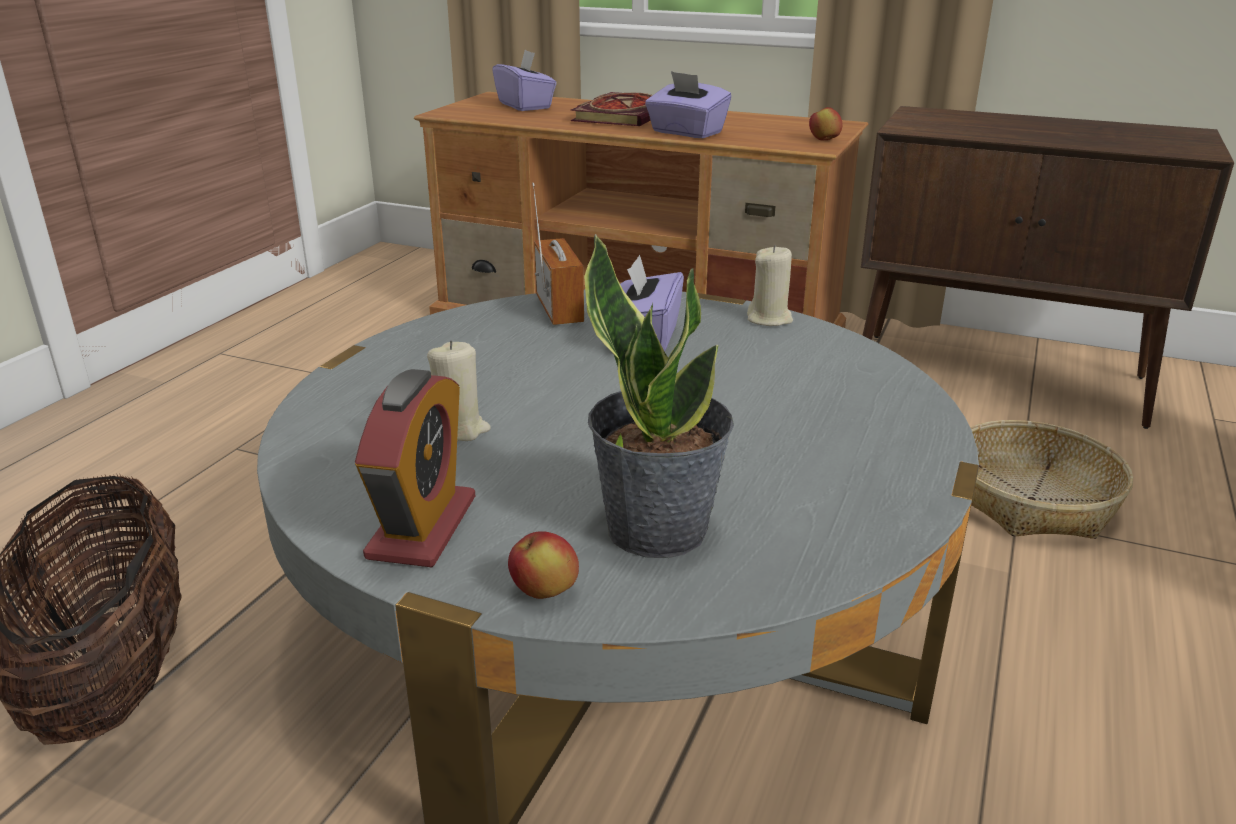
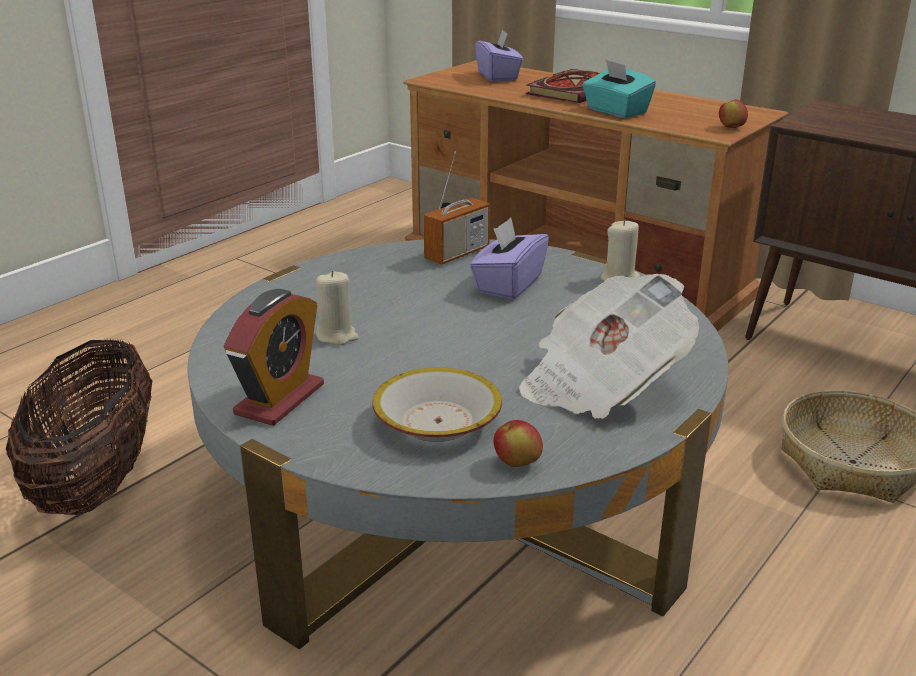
camera: 15 degrees right, 0 degrees up
(544, 592) = (338, 452): apple -> apple (517, 463)
(559, 310) = (457, 254): radio -> radio turned 45 degrees clockwise
(657, 527) = (438, 423): potted plant -> bowl
(686, 132) = (616, 111): purple tissue box -> turquoise tissue box
(829, 446) = (601, 383): none -> newspaper

